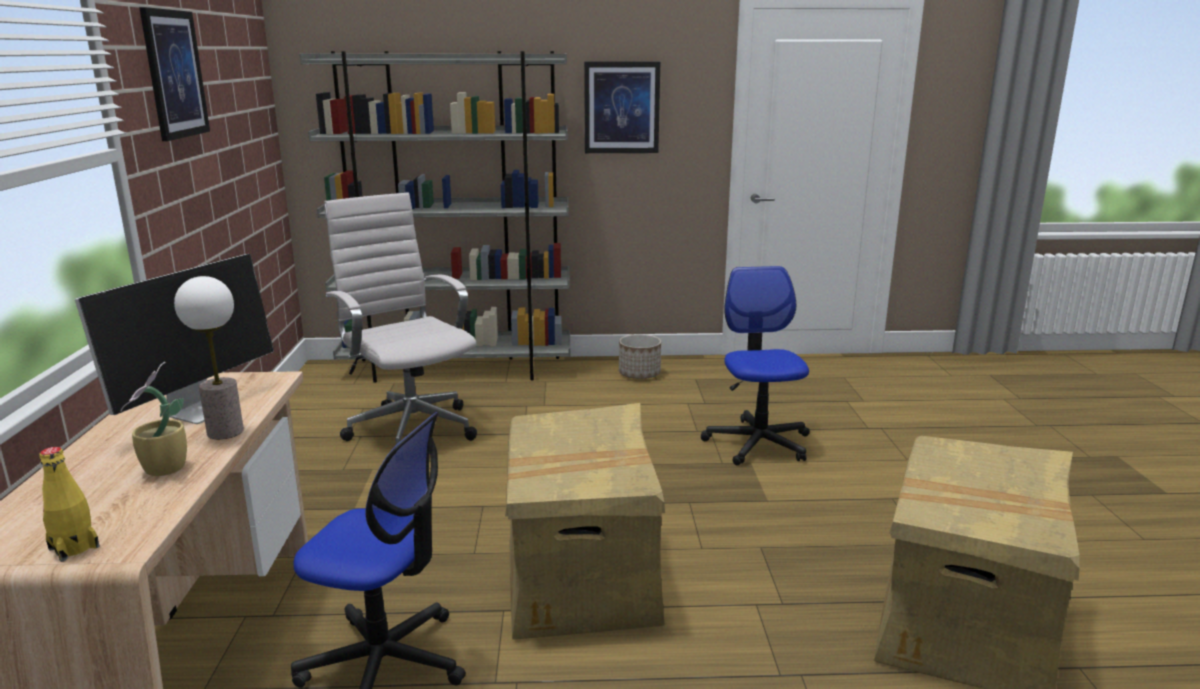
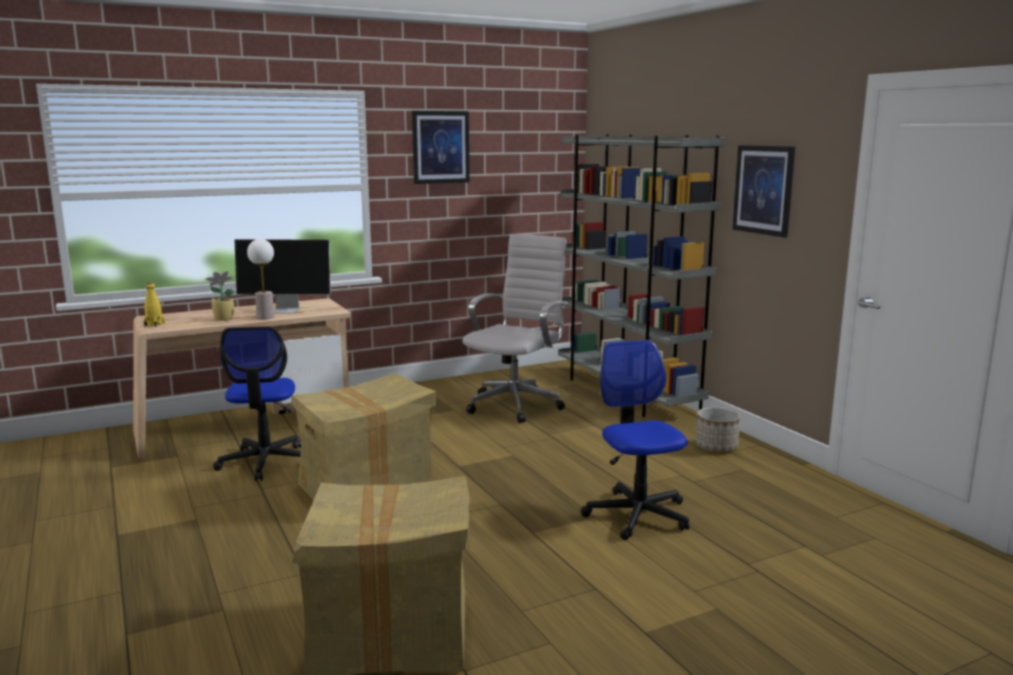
camera: 65 degrees right, 5 degrees down
(758, 443) = (637, 515): office chair -> office chair turned 75 degrees counterclockwise

